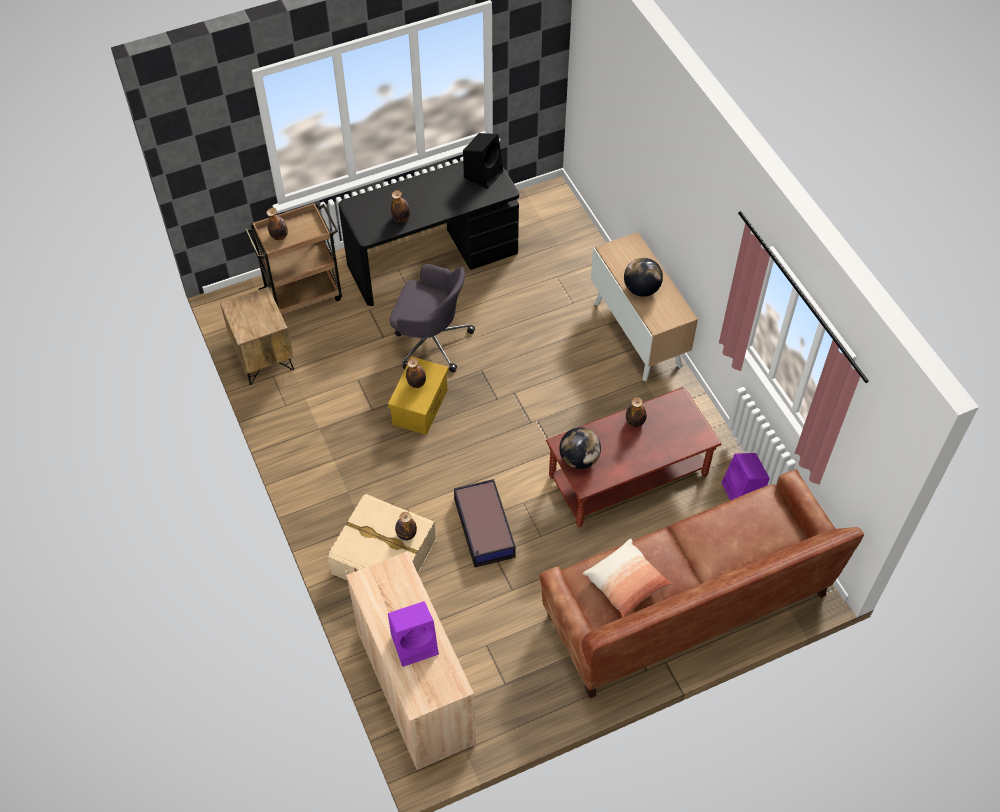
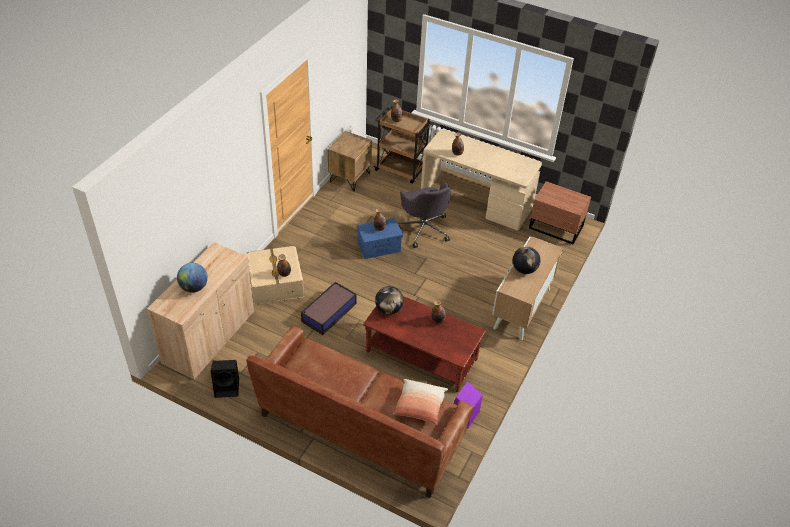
camera: 50 degrees right, 10 degrees down
(415, 643) = (194, 287): purple speaker -> globe
(420, 406) = (379, 247): yellow storage box -> blue storage box
(432, 258) = (476, 201): black desk -> beige desk
(483, 173) = (523, 166): black speaker -> black speaker (228, 387)
(545, 216) = (556, 228): none -> brown nightstand
(626, 583) = (322, 369): pillow -> pillow (420, 406)

